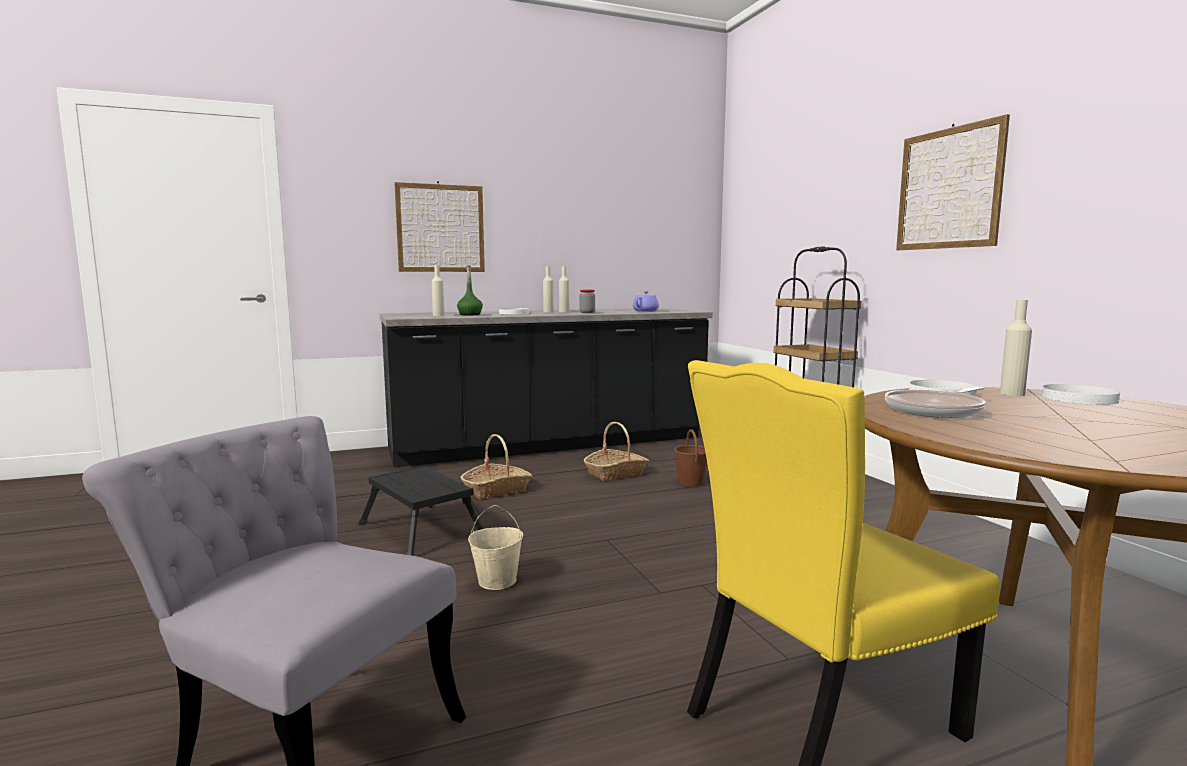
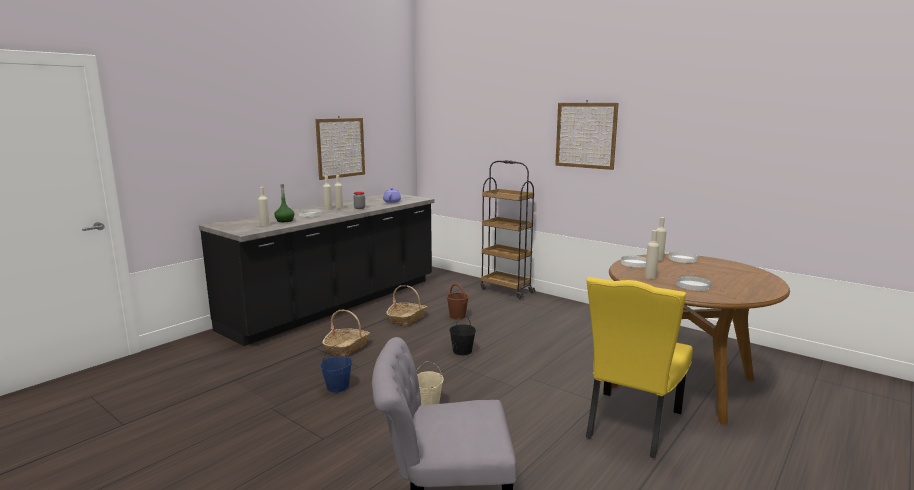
camera: 30 degrees left, 5 degrees up
(422, 530) = (338, 387): black step ladder -> blue bucket
(440, 227) = (238, 149): picture -> picture (340, 147)
(640, 525) = (462, 351): none -> black bucket
(937, 410) = (650, 277): frying pan -> beige bottle
(1026, 430) = (693, 285): none -> white plate

